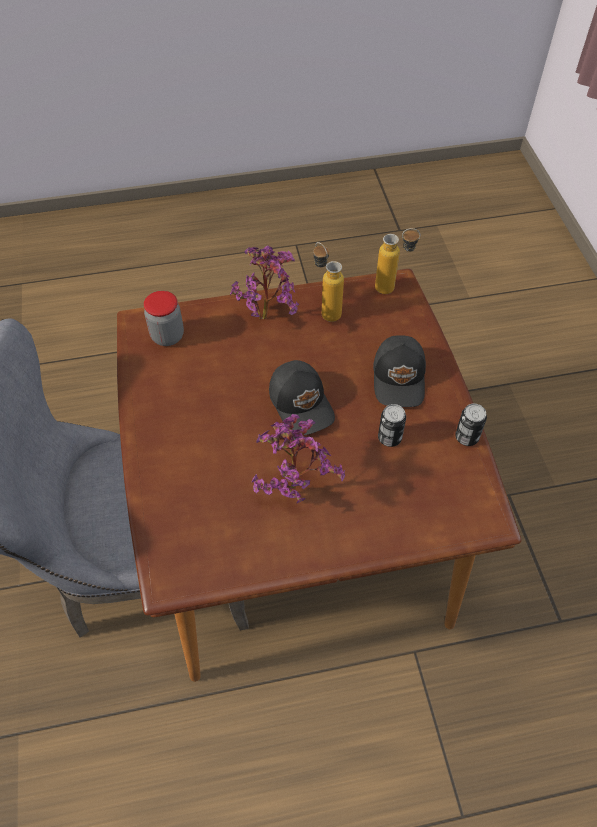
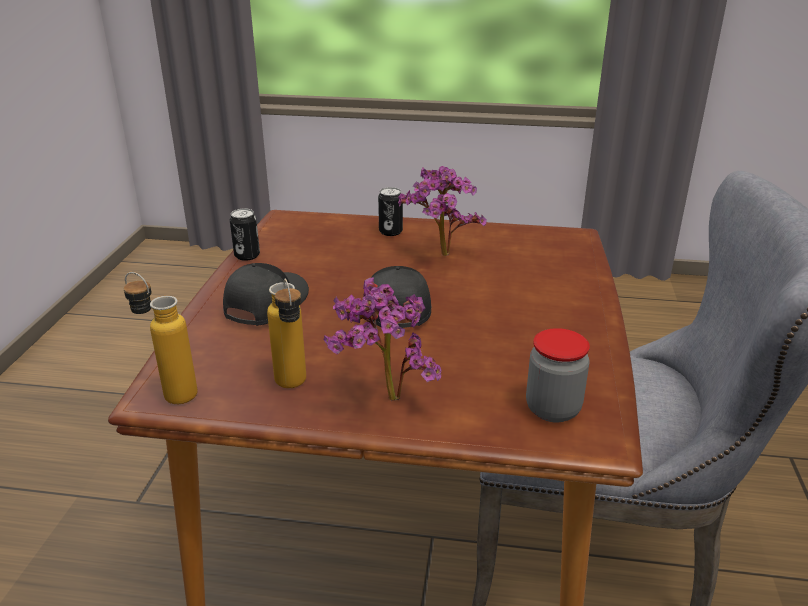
camera: 160 degrees left, 25 degrees down
(389, 438) = (321, 268): can -> can (390, 232)

